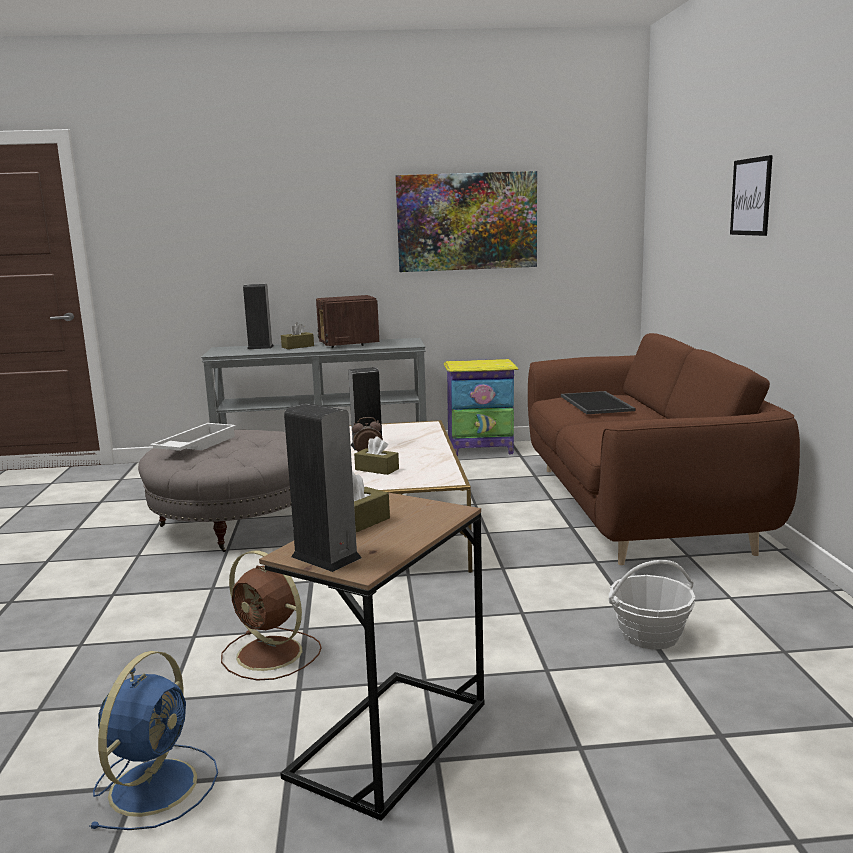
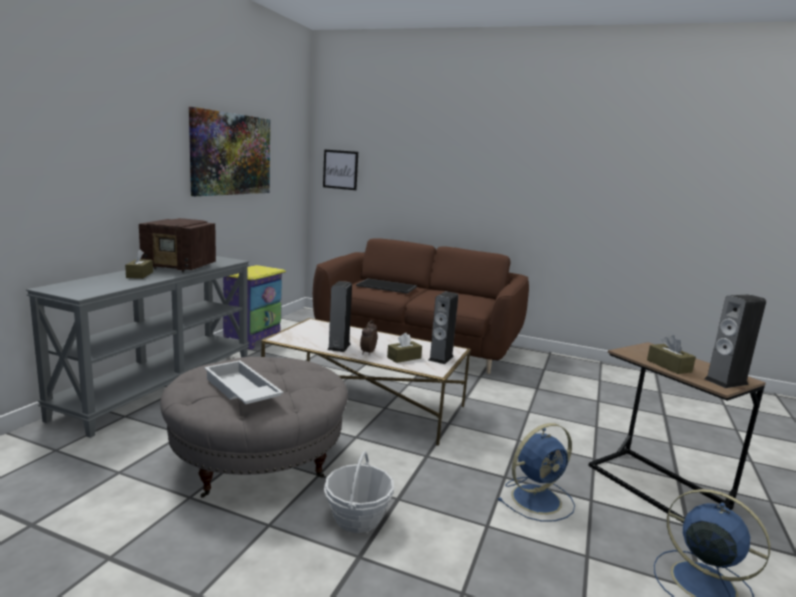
camera: 65 degrees left, 0 degrees up
(260, 347) = (100, 281): speaker -> speaker (441, 358)
(272, 654) = (538, 498): brown fan -> blue fan
(650, 635) = (572, 395): basket -> basket (357, 518)
(751, 197) = (459, 161): picture -> picture (340, 169)

